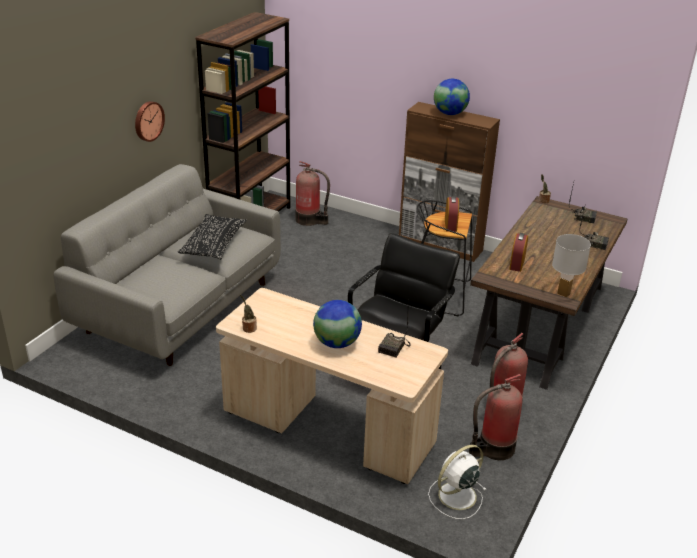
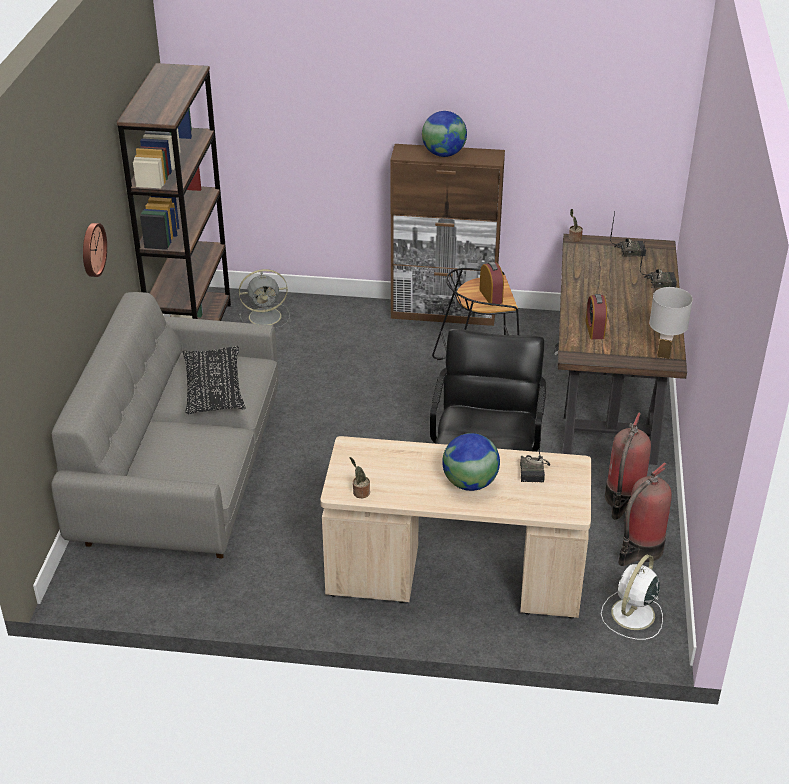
camera: 20 degrees left, 5 degrees up
(310, 220) = (266, 316): fire extinguisher -> grey fan

